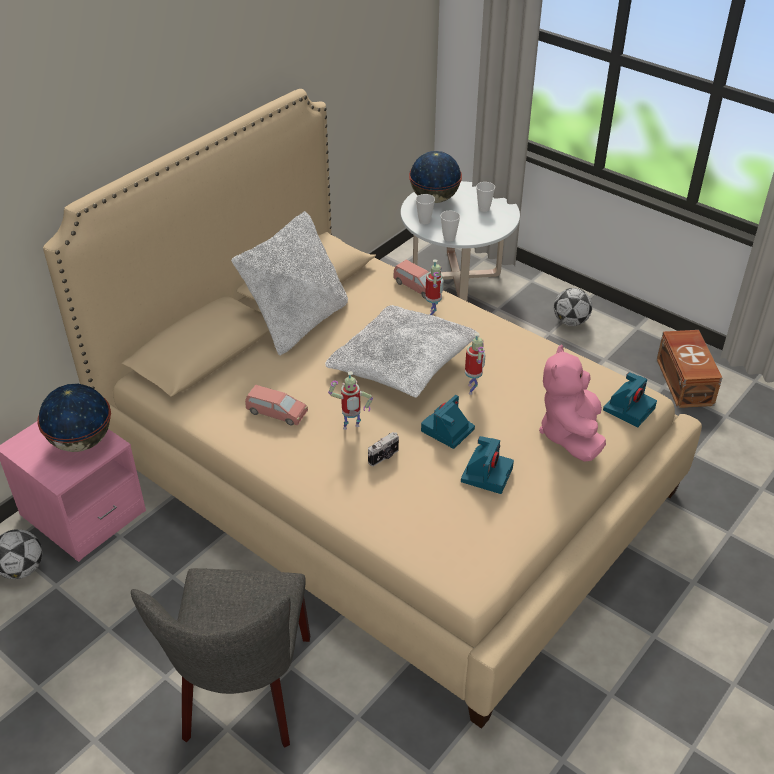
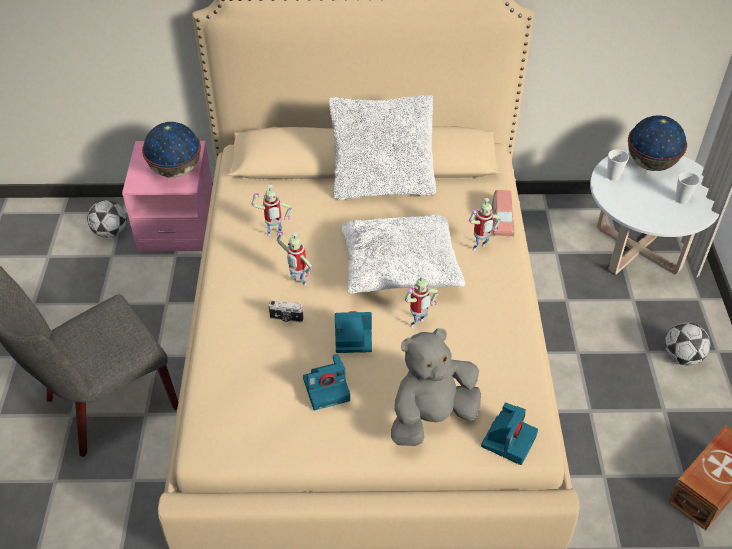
camera: 50 degrees right, 5 degrees up
(276, 413) = (274, 235): pink toy car -> toy robot
(449, 238) = (611, 204): cup -> none
(570, 434) = (431, 417): pink plush toy -> grey plush toy
(629, 408) = (508, 440): camera -> camera turned 60 degrees counterclockwise

